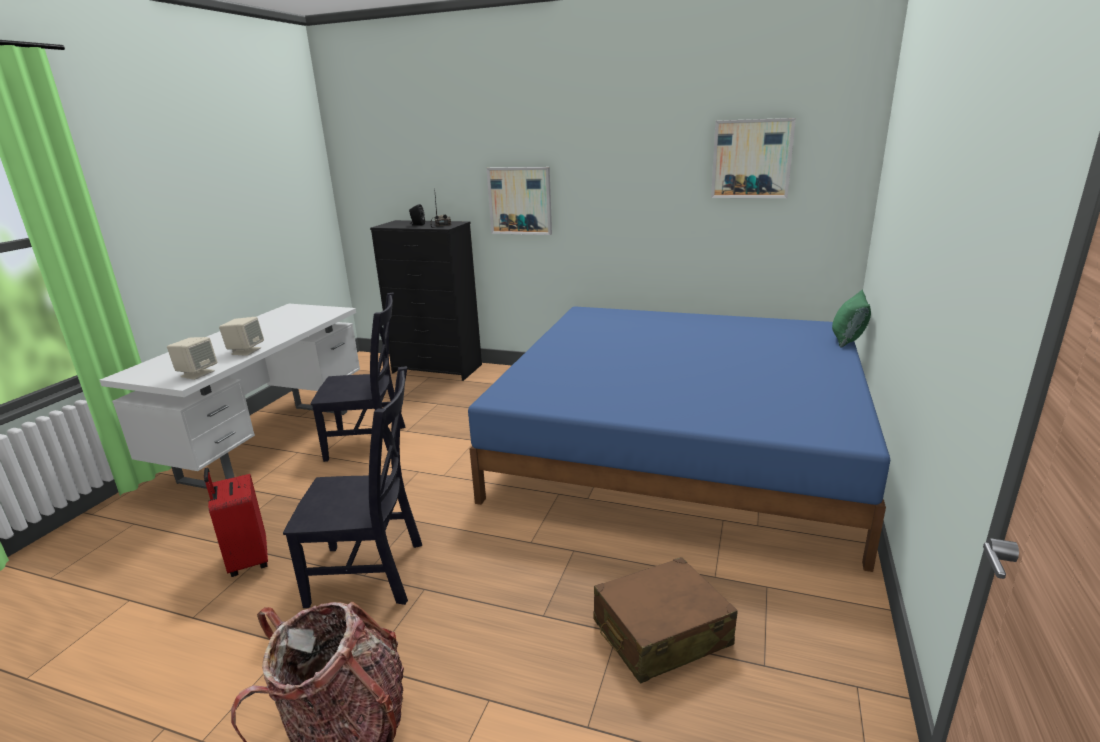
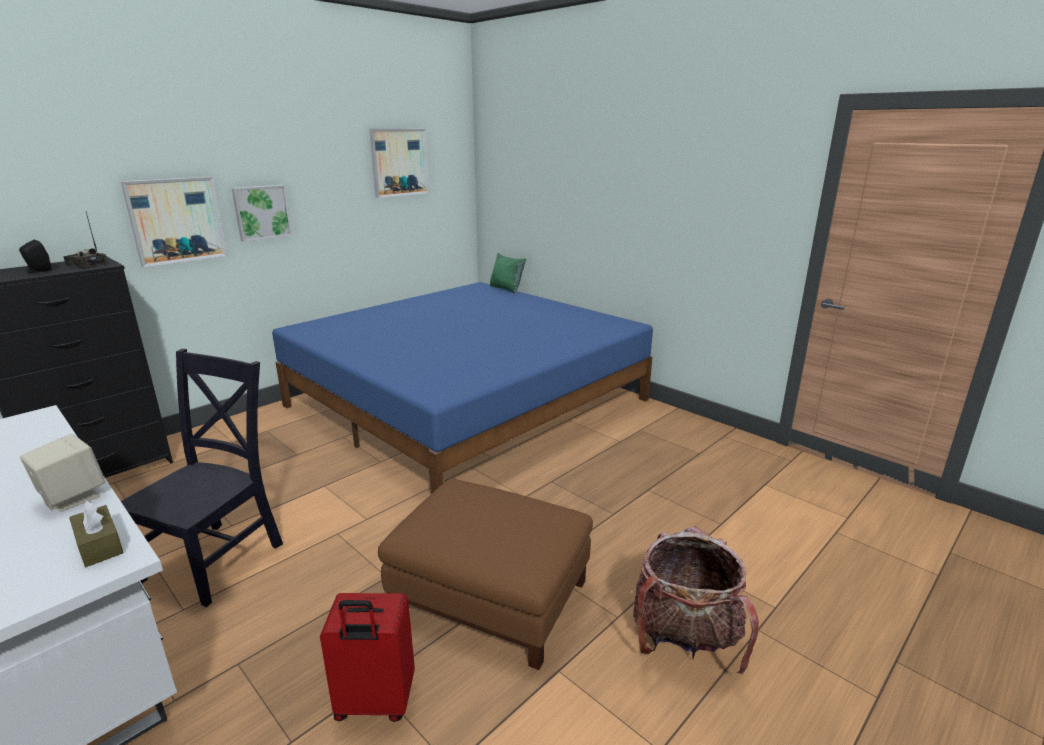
camera: 65 degrees left, 0 degrees up
(197, 373) = (99, 545): beige speaker -> brown tissue box
(372, 574) = (491, 596): black chair -> brown ottoman
(587, 201) = (261, 212): none -> picture
(661, 633) = (657, 475): brown suitcase -> none

